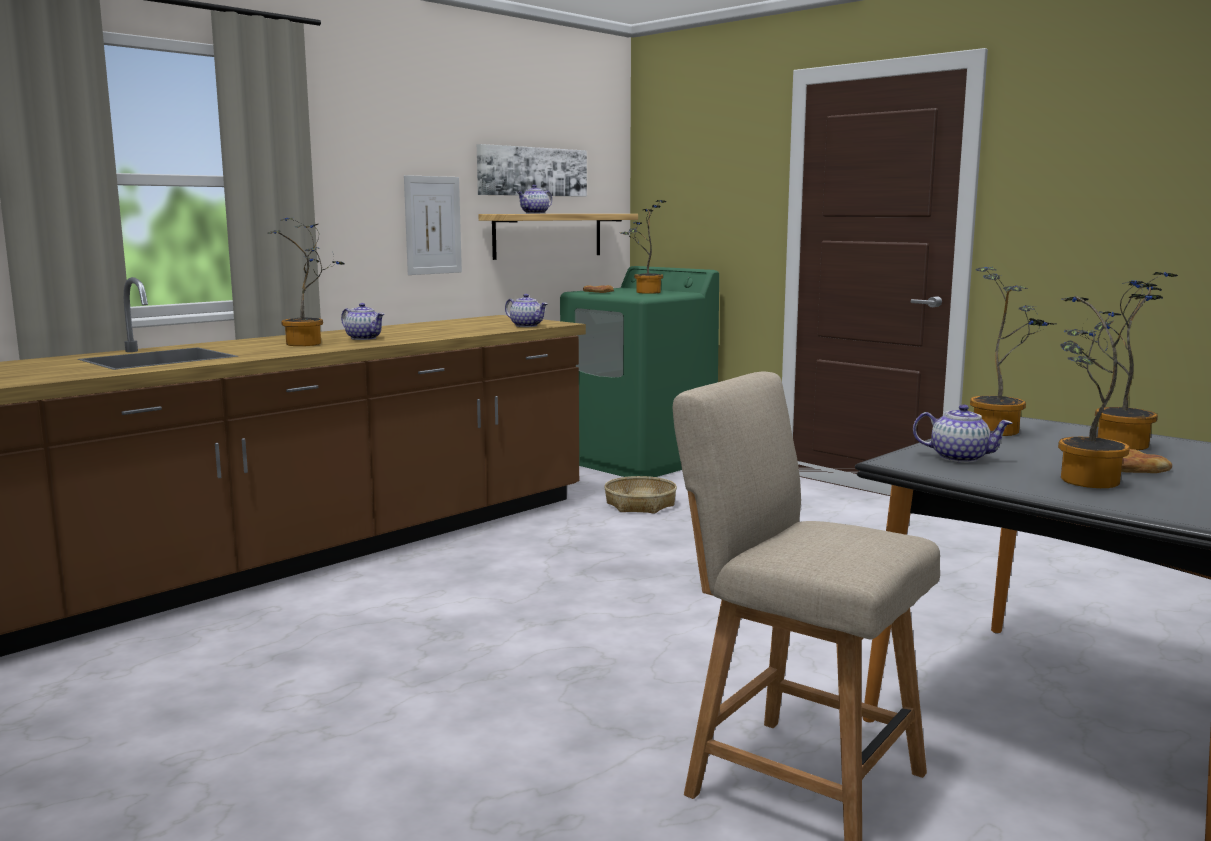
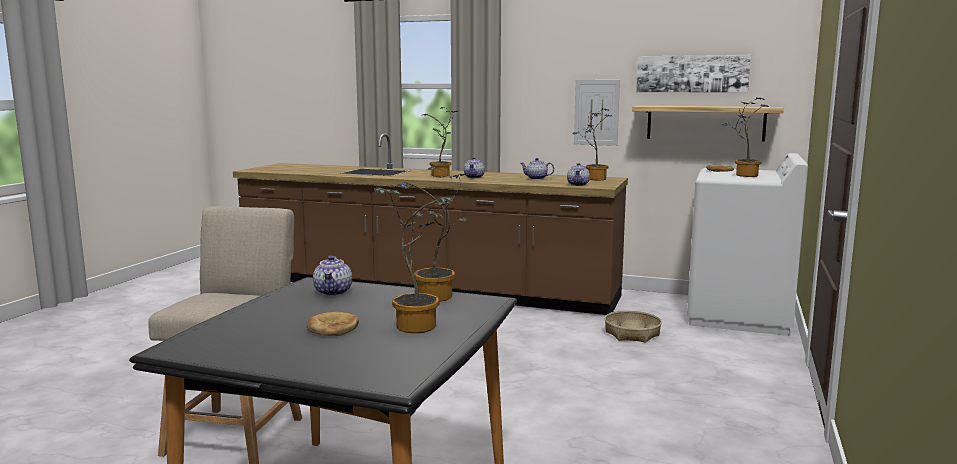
camera: 65 degrees right, 0 degrees up
(534, 213) = (675, 106): teapot -> teapot (536, 178)
(639, 461) = (738, 316): green washing machine -> white washing machine
(1085, 482) = (277, 317): potted plant -> potted plant (593, 179)

